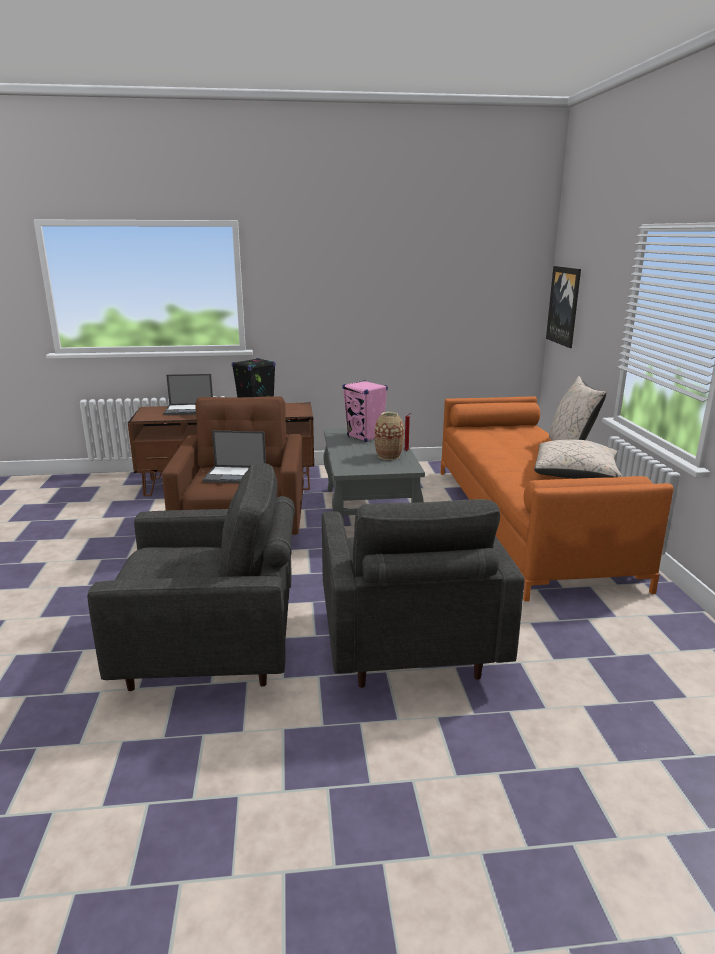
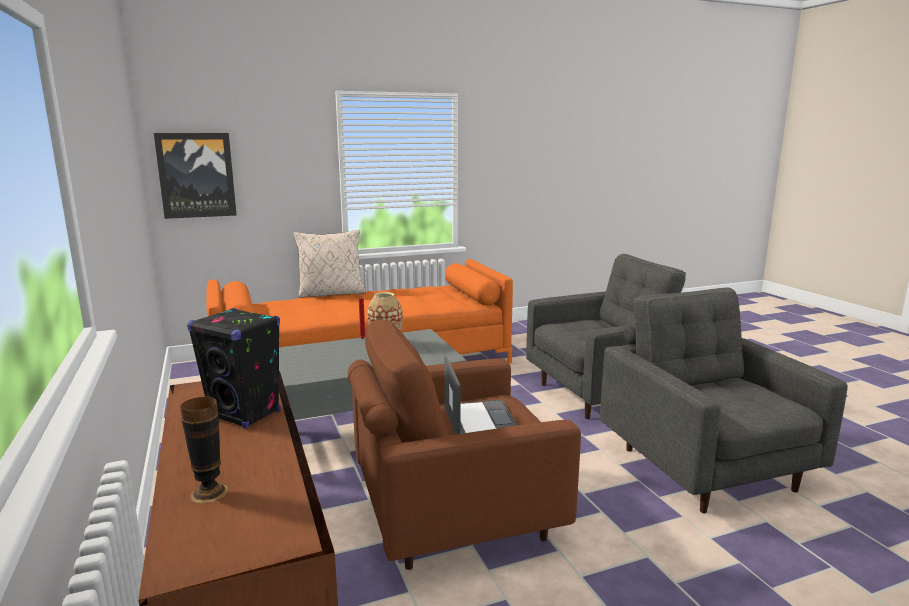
camera: 105 degrees left, 5 degrees down
(190, 410) = (209, 493): laptop -> vase
(365, 437) = (309, 360): pink speaker -> none
(575, 475) = (403, 293): beige pillow -> none

